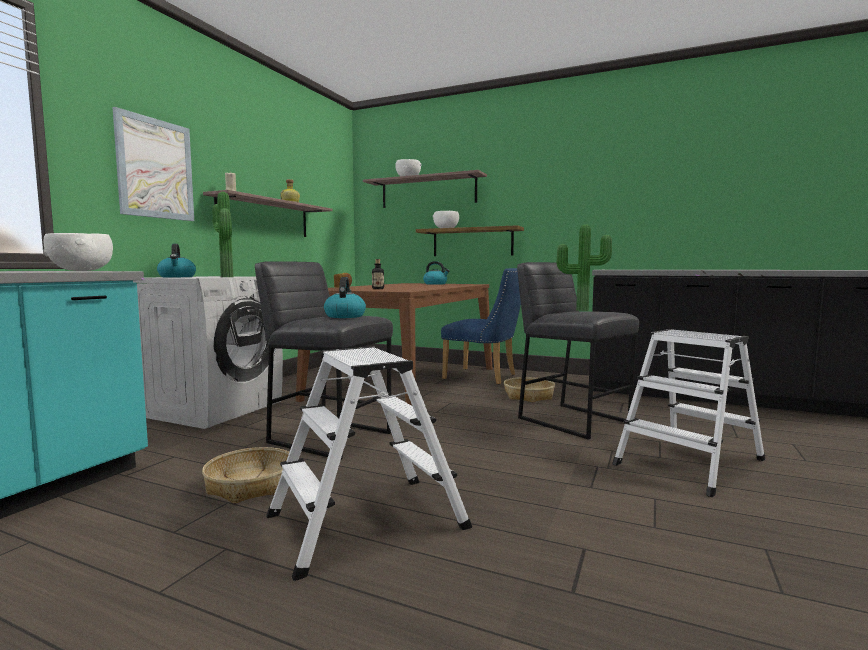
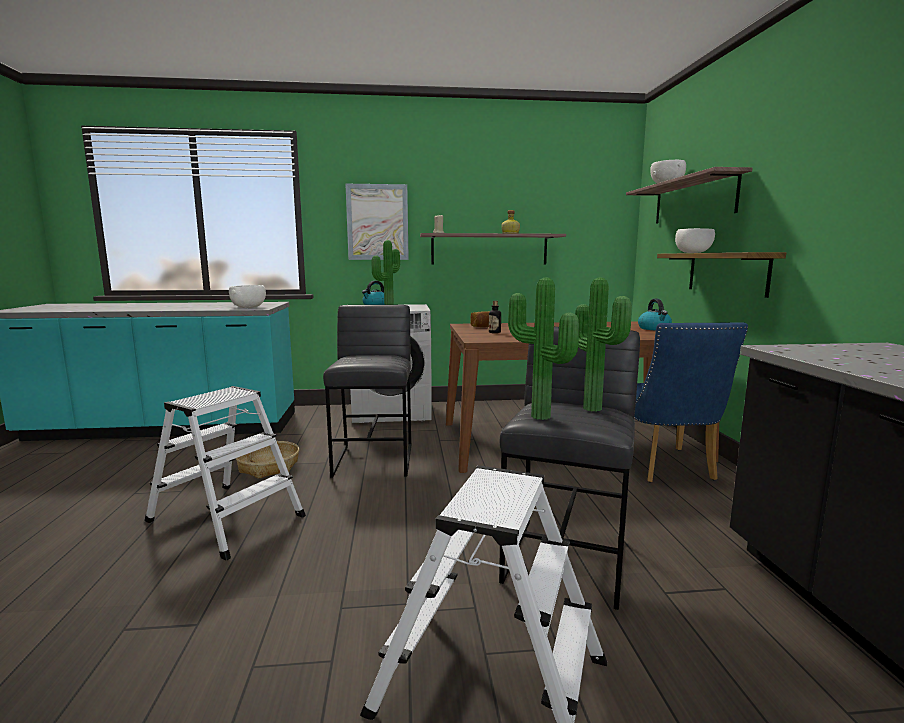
camera: 60 degrees right, 5 degrees up
(345, 316) = (367, 359): kettle -> none
(529, 396) = (629, 510): basket -> none
(595, 313) = (538, 417): none -> potted plant

